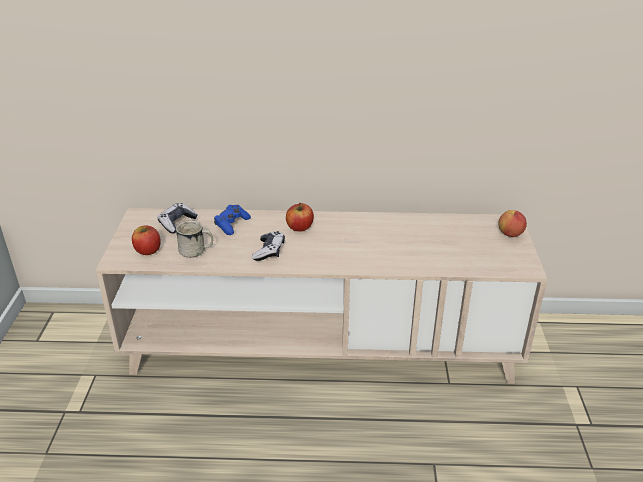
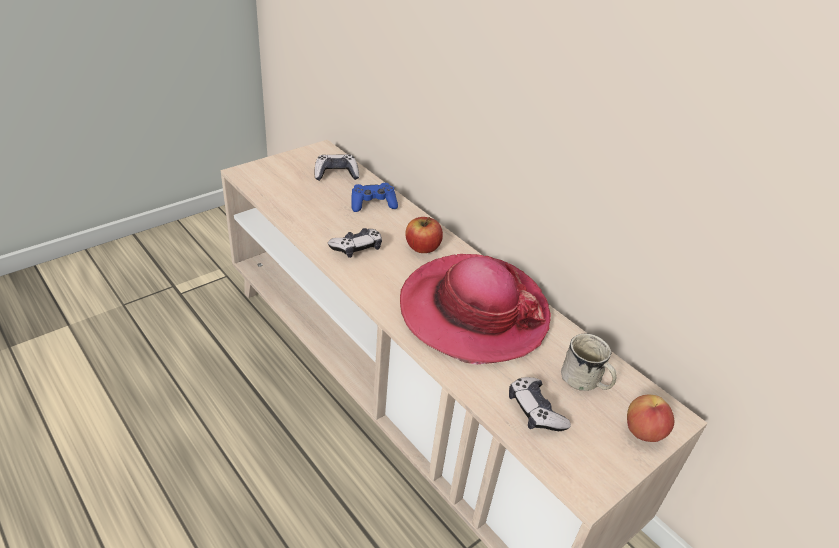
camera: 45 degrees right, 5 degrees up
(148, 250) = (276, 181): apple -> none
(196, 251) = (305, 206): white mug -> white mug (585, 382)
(376, 238) = (473, 311): none -> hat
(467, 257) = (535, 411): none -> game controller

